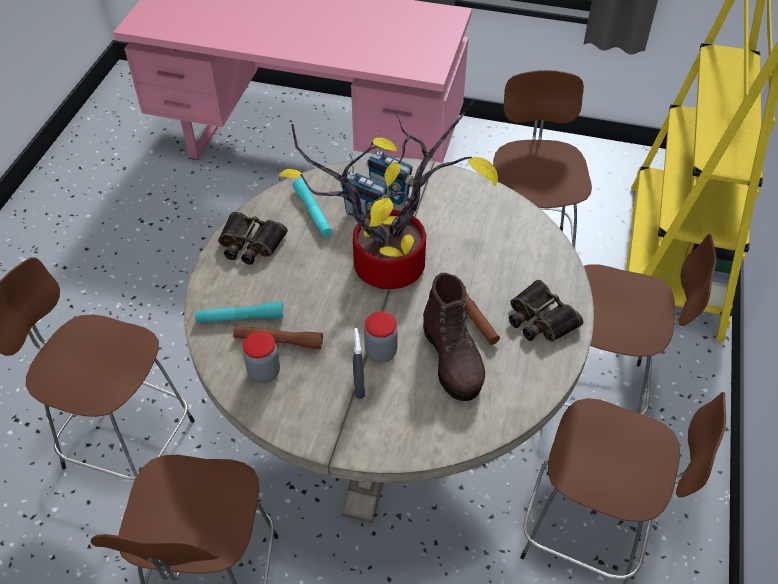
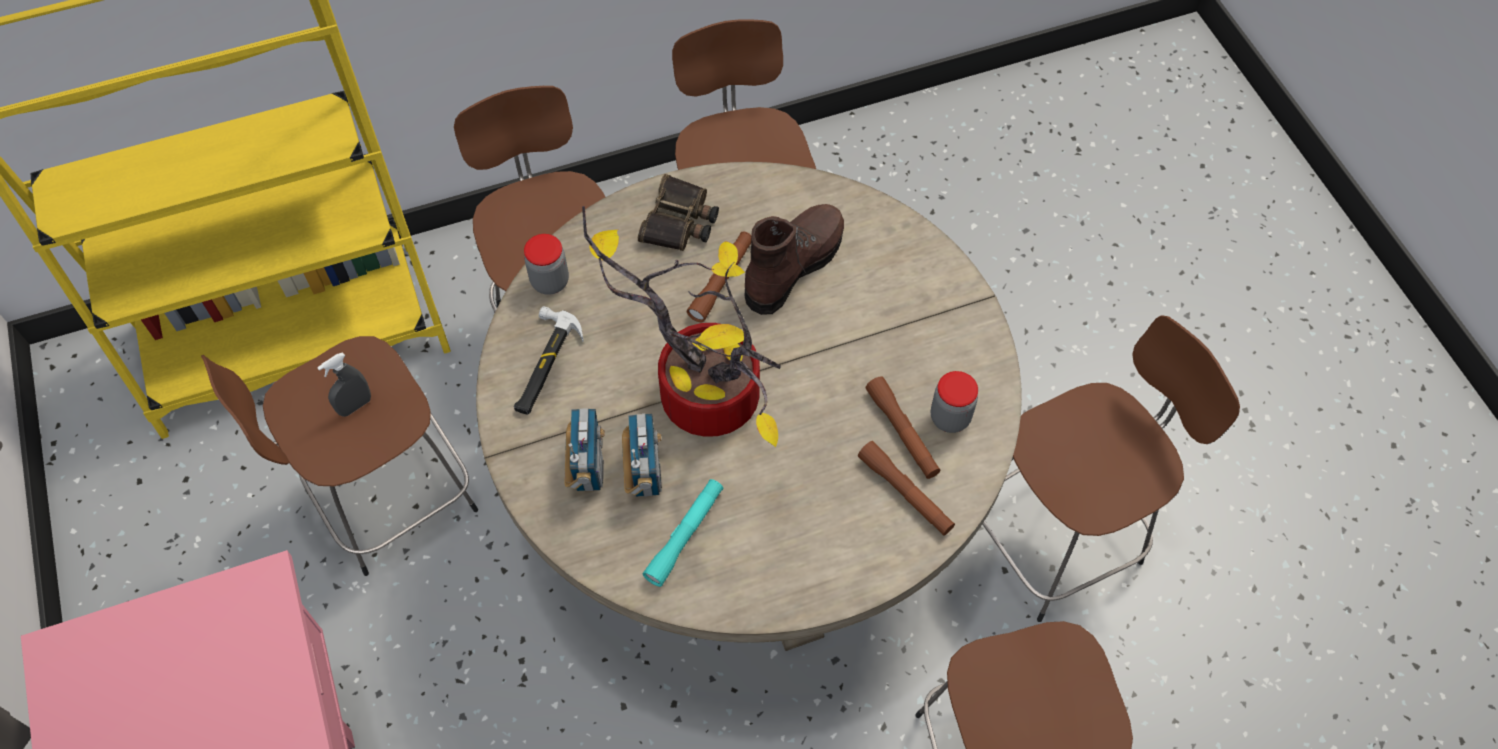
camera: 125 degrees left, 10 degrees up
(240, 318) = (905, 493): turquoise flashlight -> brown flashlight
(250, 244) = (793, 569): binoculars -> none
(359, 387) = (893, 323): grey spray bottle -> grey spray bottle (355, 406)
(381, 352) = (836, 331): jar -> jar (550, 281)
(475, 206) = (544, 365): none -> hammer

